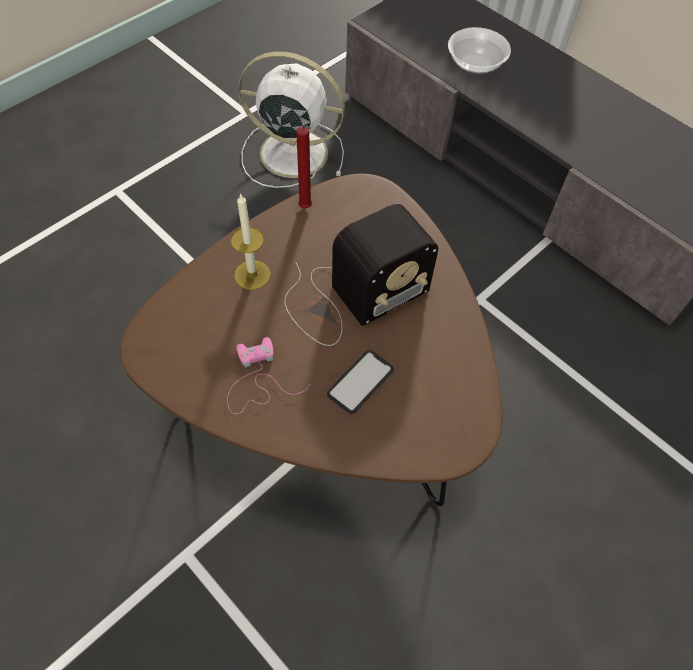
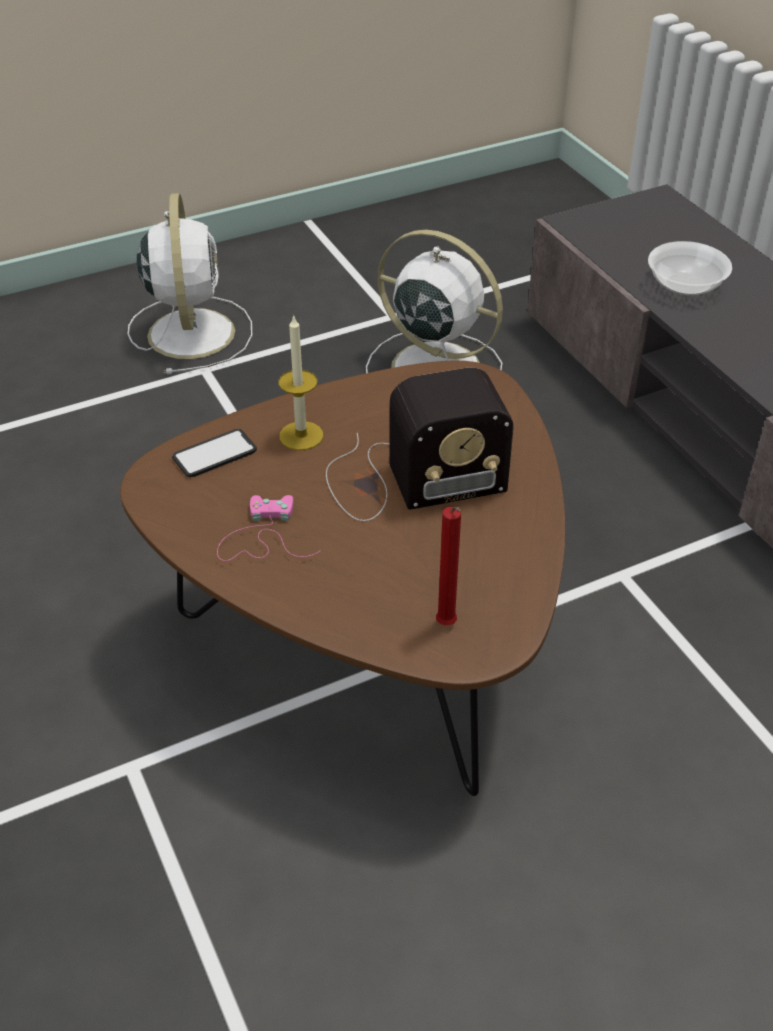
camera: 20 degrees right, 15 degrees down
(93, 157) = (191, 331): none -> white fan
(306, 208) = (393, 384): red candle -> red candle (447, 626)
(360, 382) = (382, 563): phone -> phone (214, 454)

